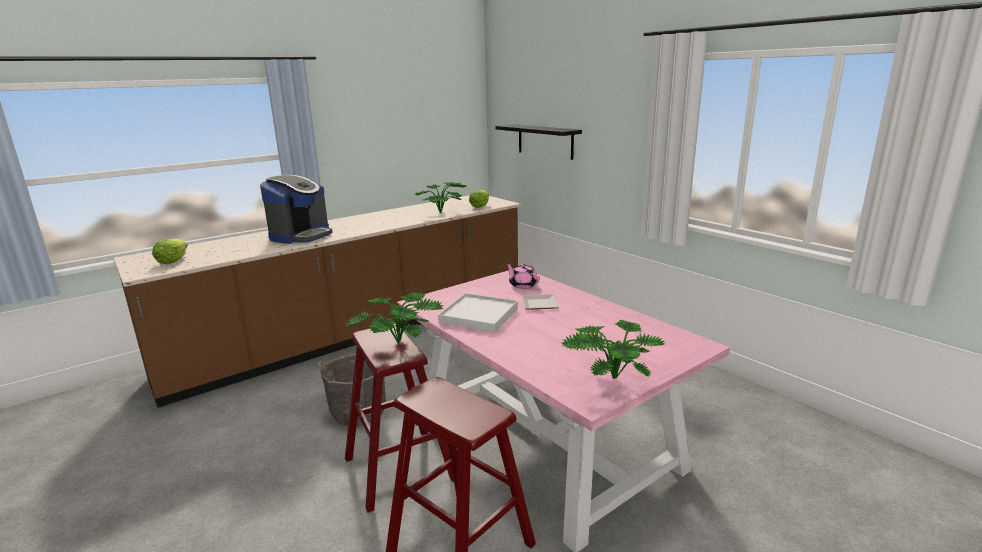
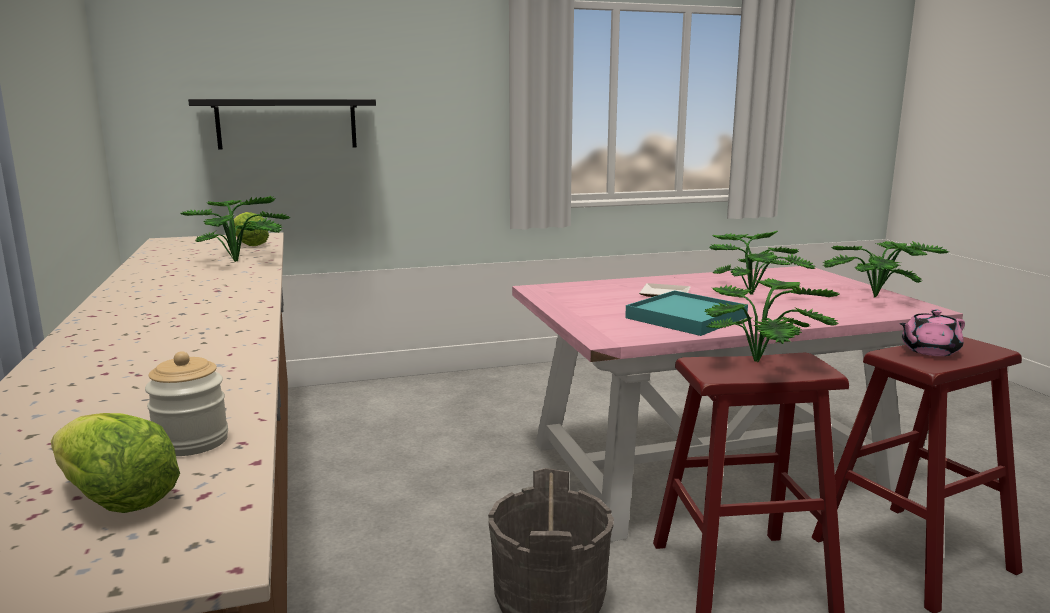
camera: 70 degrees left, 5 degrees down
(210, 258) = (191, 442): none -> jar
(301, 235) = (168, 347): coffee machine -> none
(478, 316) = (686, 318): white tray -> turquoise tray
(523, 285) = (588, 292): pink teapot -> pink teapot (928, 351)
(574, 330) = (753, 293): none -> potted plant

